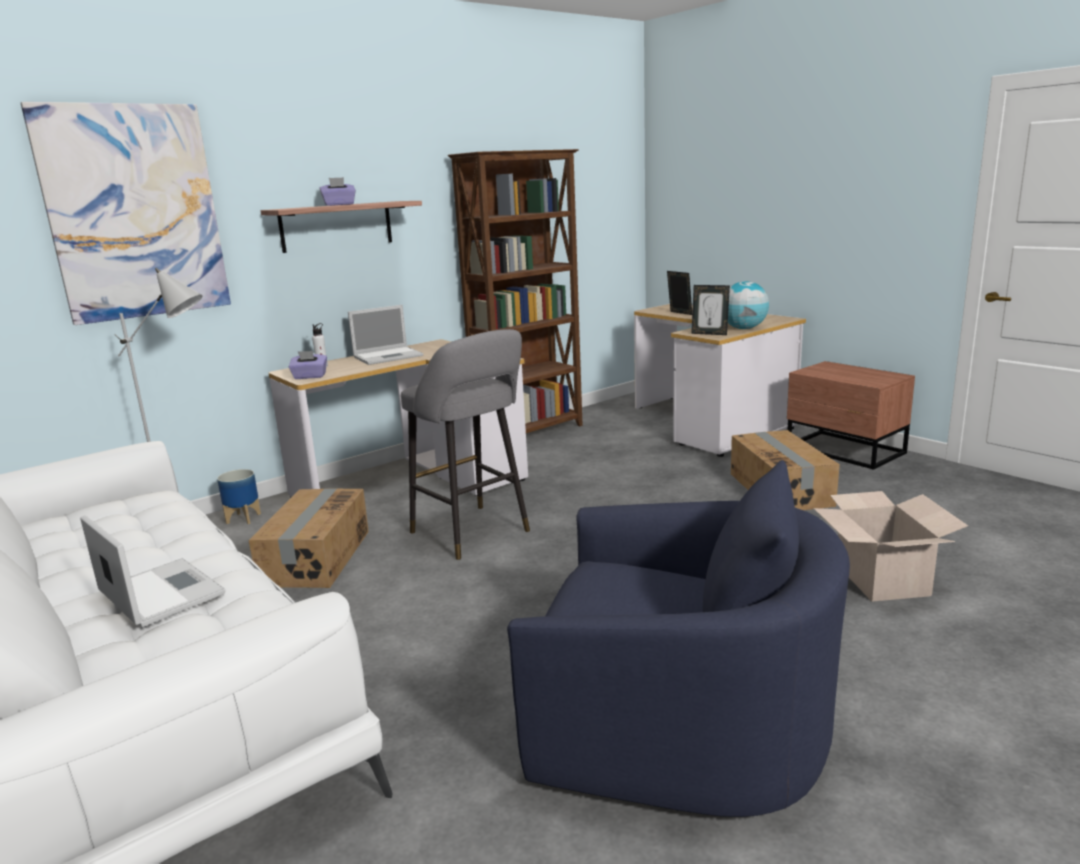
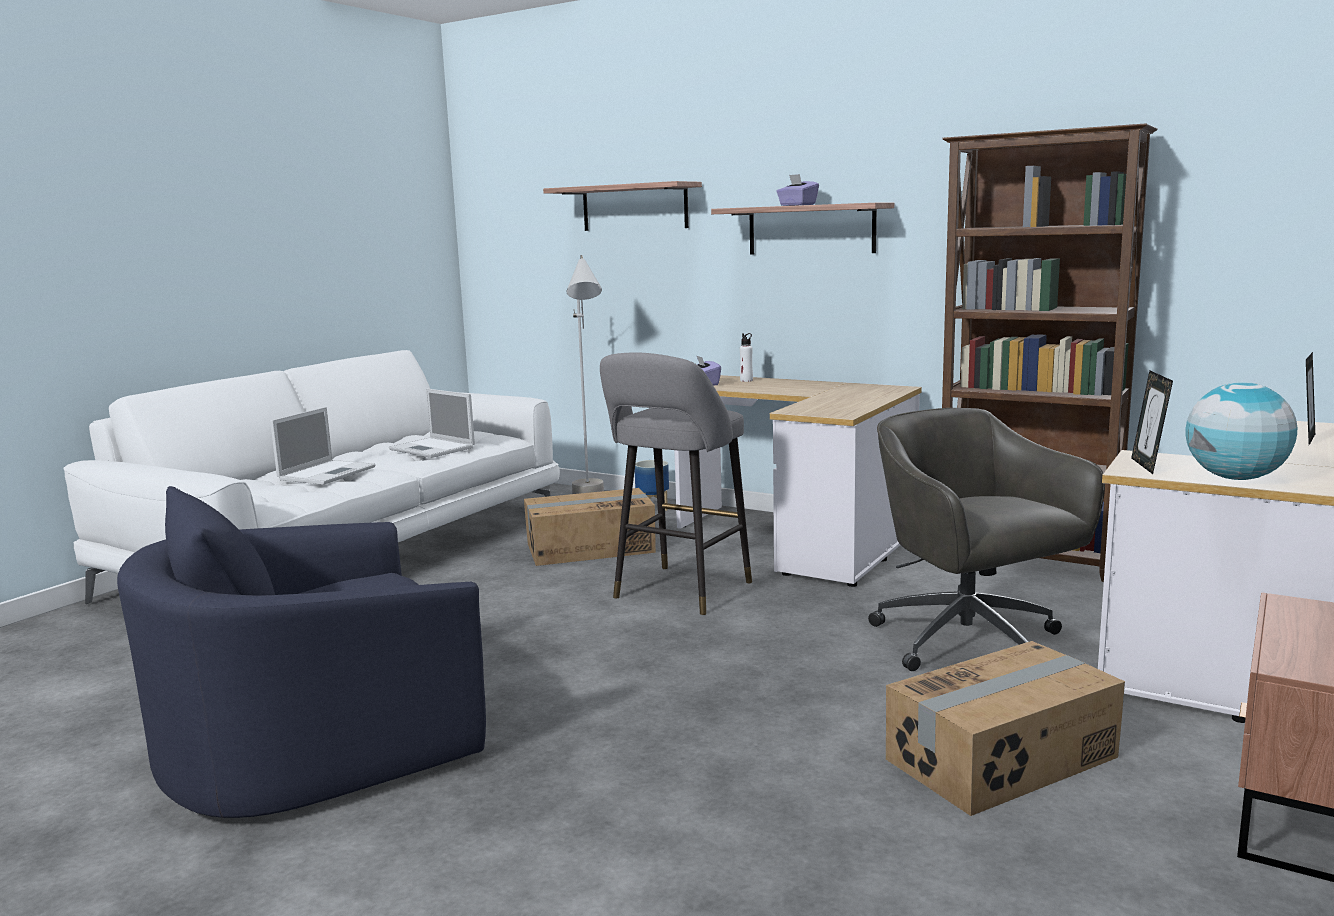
camera: 70 degrees right, 5 degrees down
(134, 213) = (634, 207): picture -> shelf
(389, 356) = (811, 387): laptop -> laptop (433, 448)
(640, 469) = (970, 643): none -> grey office chair
(678, 724) = (317, 744): blue armchair -> blue armchair turned 60 degrees clockwise
(882, 579) = (690, 866): cardboard box -> none

